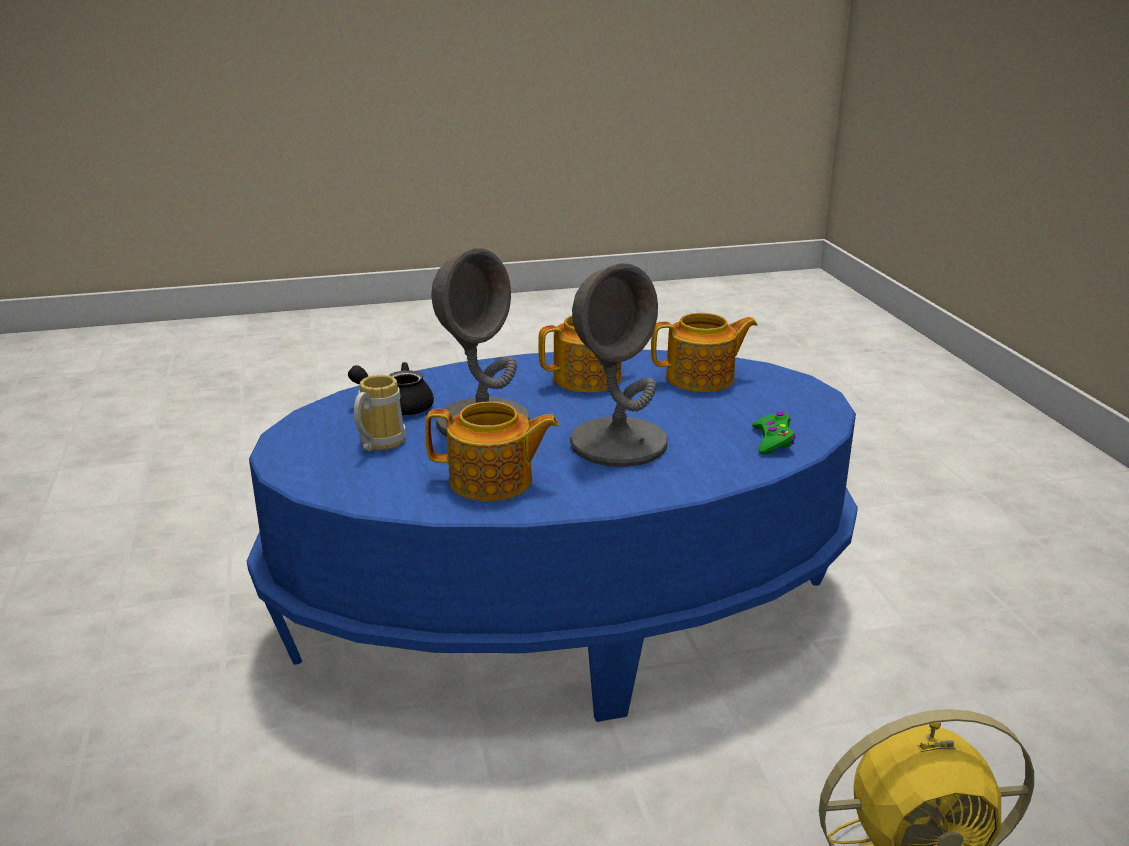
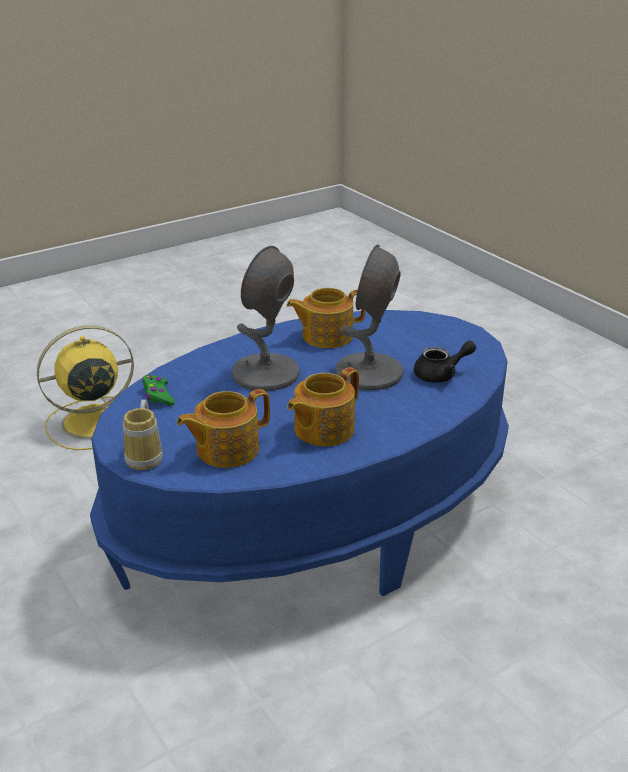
camera: 160 degrees right, 5 degrees up
(377, 443) = (419, 346): mug -> mug (147, 456)

